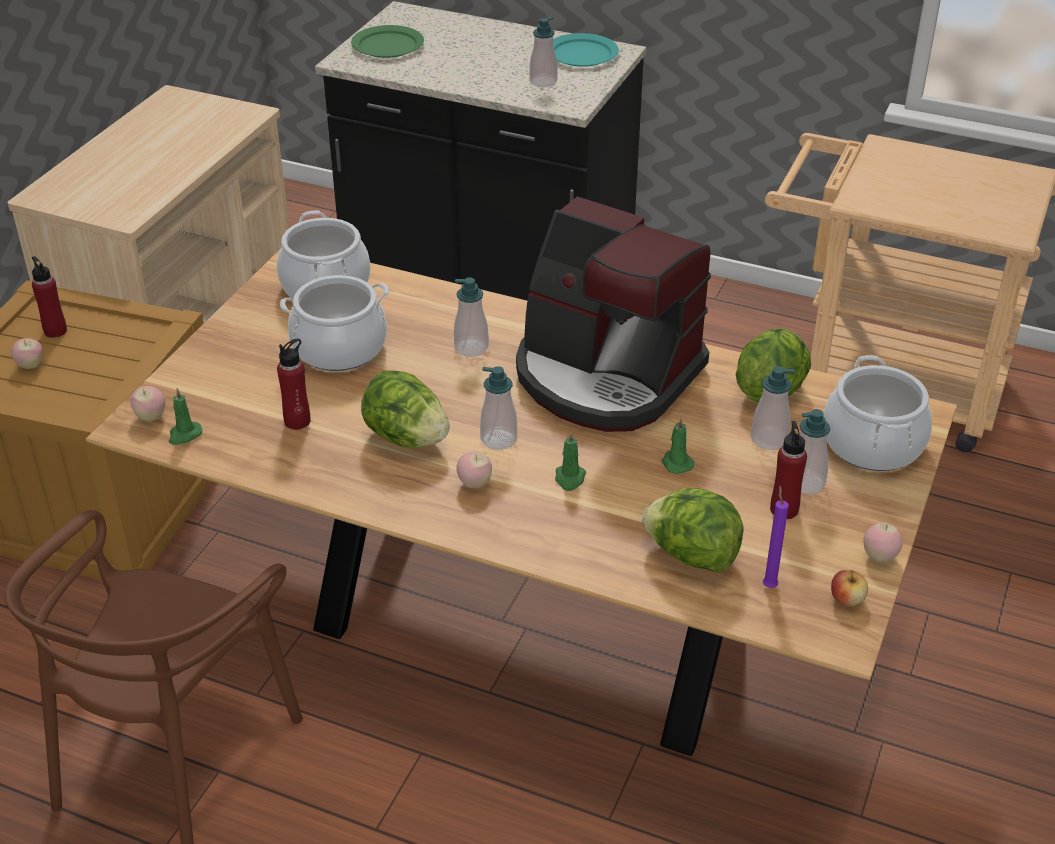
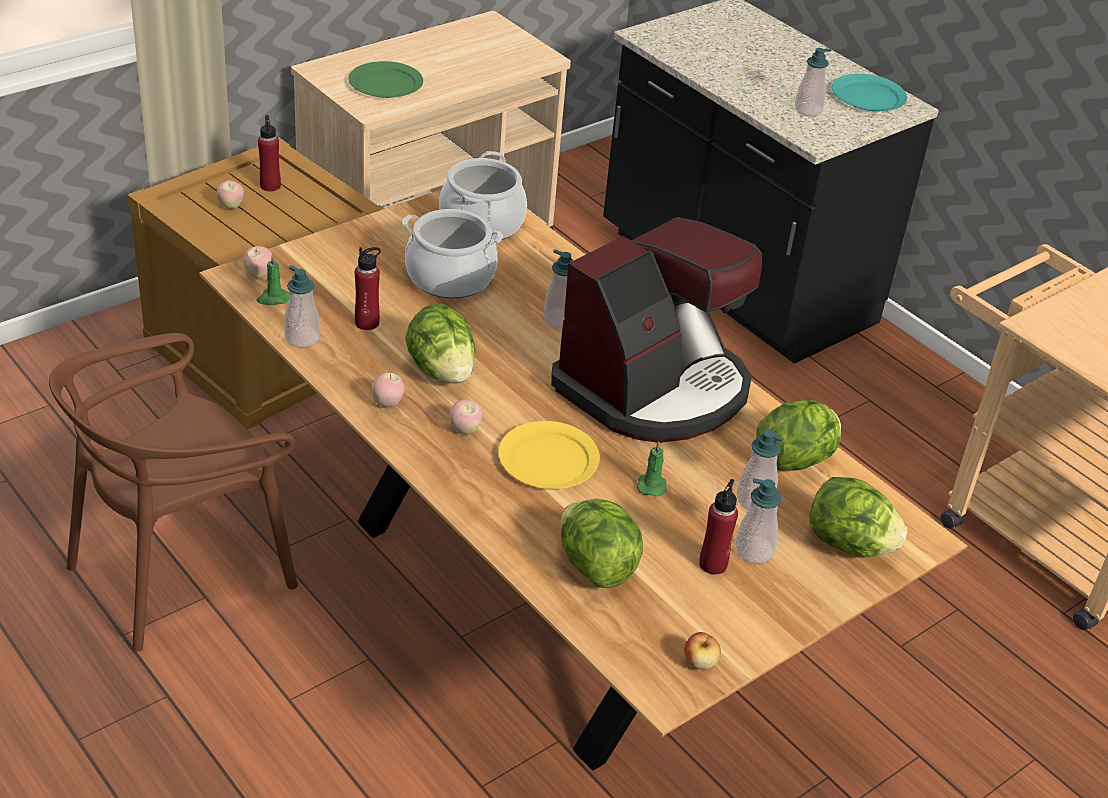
camera: 25 degrees right, 0 degrees up
(388, 45) = (694, 33): green plate -> green plate (385, 84)
(498, 439) = (516, 403): soap dispenser -> soap dispenser (302, 338)
(569, 479) = (547, 459): green candle -> yellow plate
(606, 376) = (655, 388): coffee machine -> coffee machine turned 105 degrees counterclockwise
(769, 585) = (641, 619): purple candle -> none
(872, 444) = (849, 544): cooking pot -> lettuce
(879, 557) = (764, 641): apple -> apple (388, 403)

